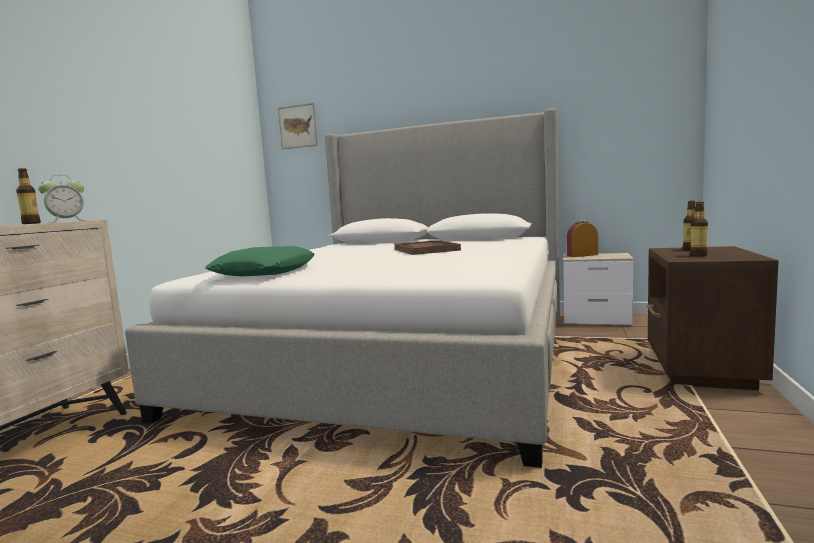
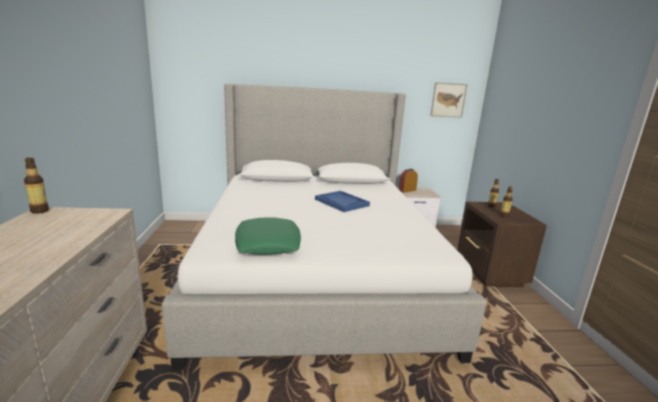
camera: 25 degrees left, 10 degrees up
(67, 221) = (100, 215): alarm clock -> none
(298, 126) = (191, 68): picture -> picture (448, 100)
(426, 250) = (341, 202): brown tray -> blue tray

